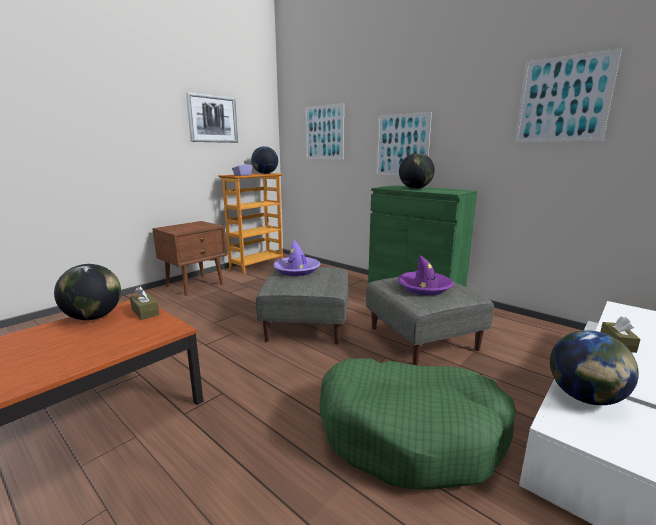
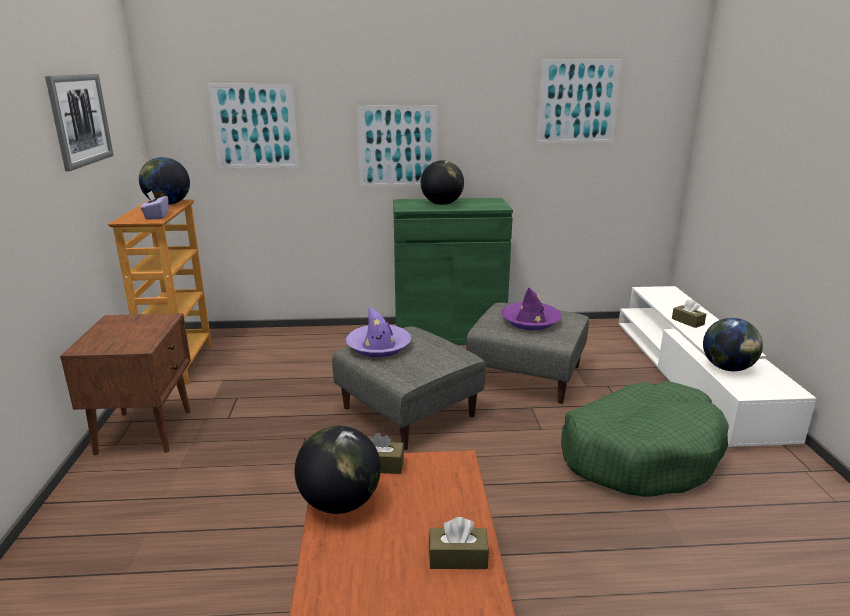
camera: 45 degrees left, 5 degrees up
(50, 366) = (458, 558): none -> brown tissue box

